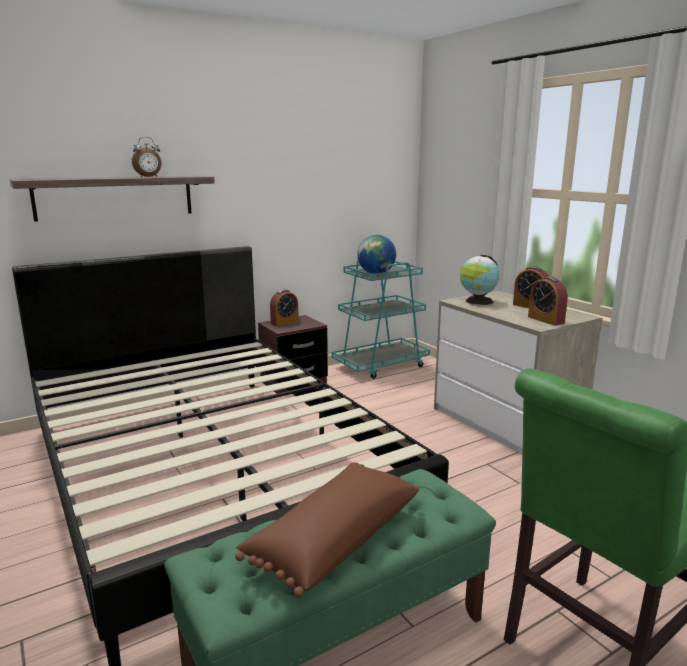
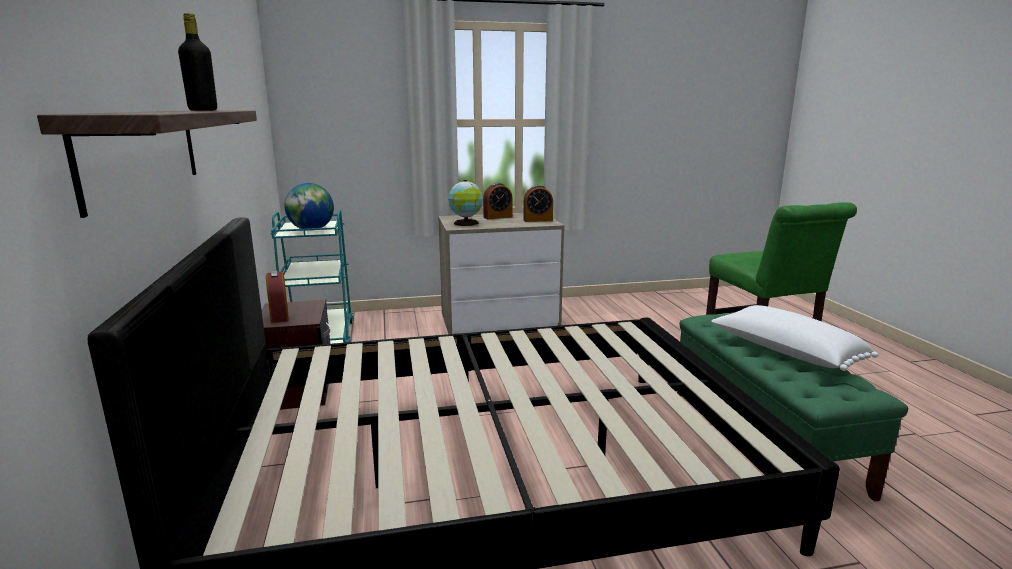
camera: 70 degrees left, 0 degrees up
(149, 177) = (203, 110): alarm clock -> black bottle
(333, 539) = (785, 353): brown pillow -> white pillow

